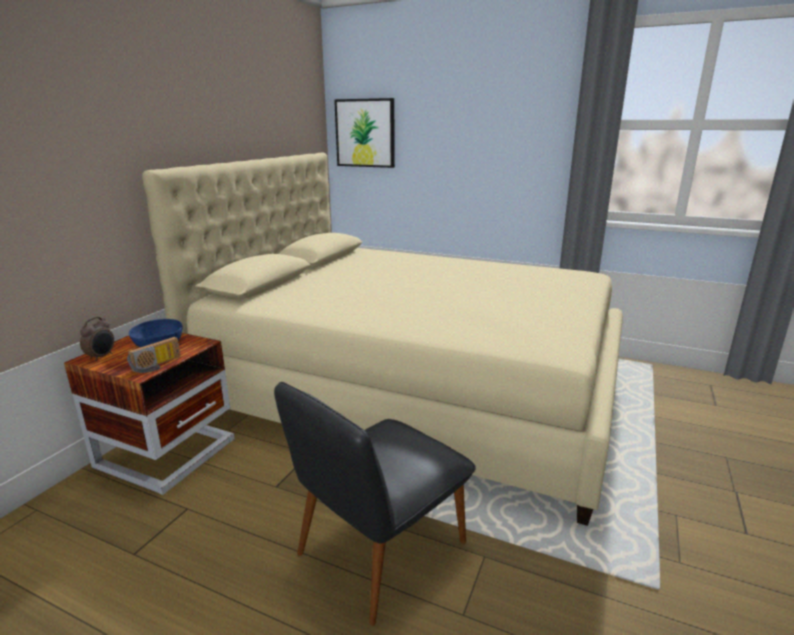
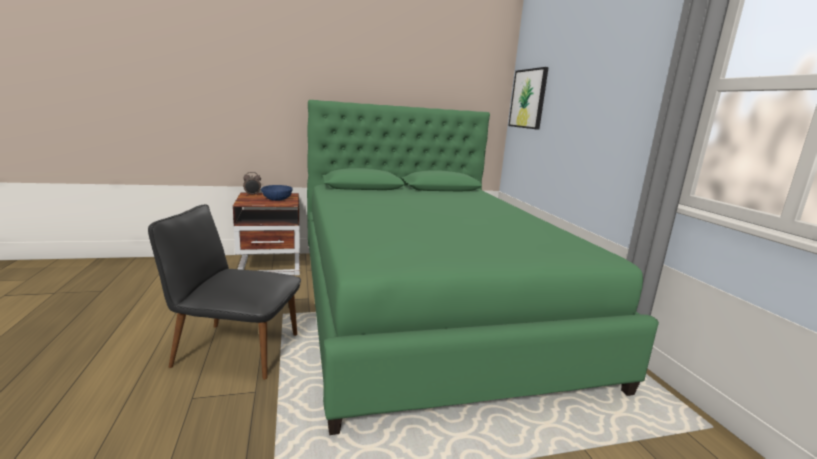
camera: 50 degrees right, 5 degrees down
(157, 365) = (254, 203): radio -> none
(412, 389) = (428, 306): beige bed -> green bed

